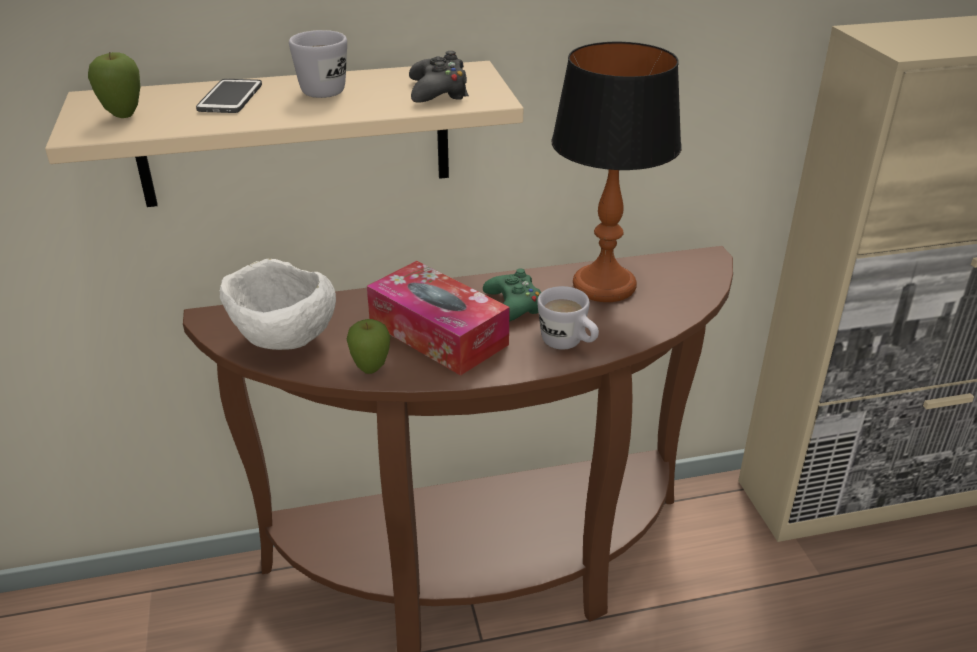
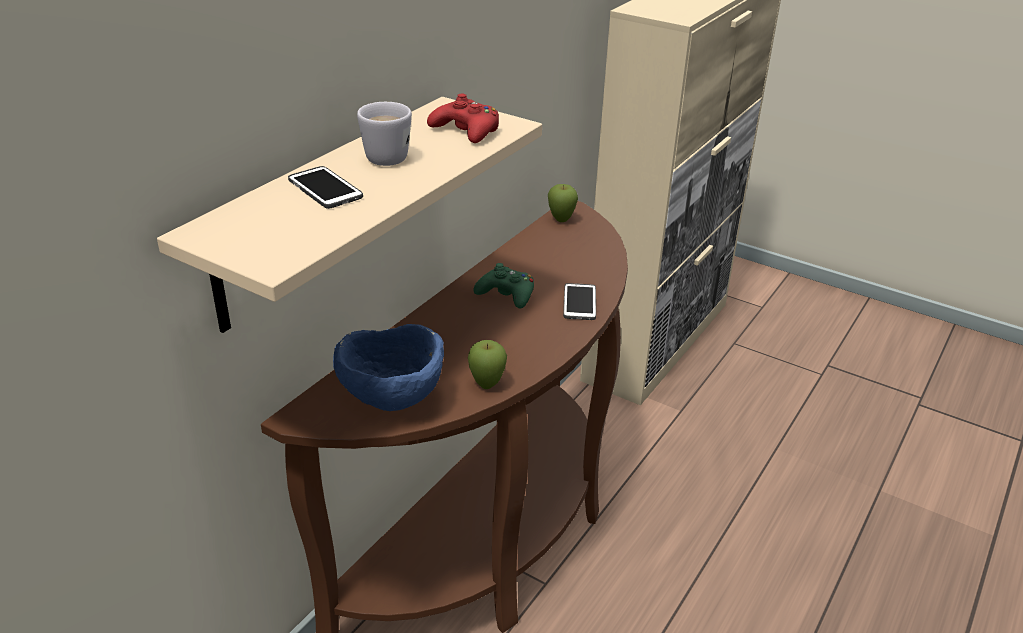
camera: 45 degrees left, 0 degrees up
(123, 116) = (273, 236): apple -> apple (561, 220)
(284, 342) = (392, 402): white bowl -> blue bowl
(438, 92) = (466, 130): black game controller -> red game controller
(438, 333) = (490, 338): tissue box -> none
(568, 345) = (579, 303): white mug -> phone
(603, 286) = (540, 255): table lamp -> none

